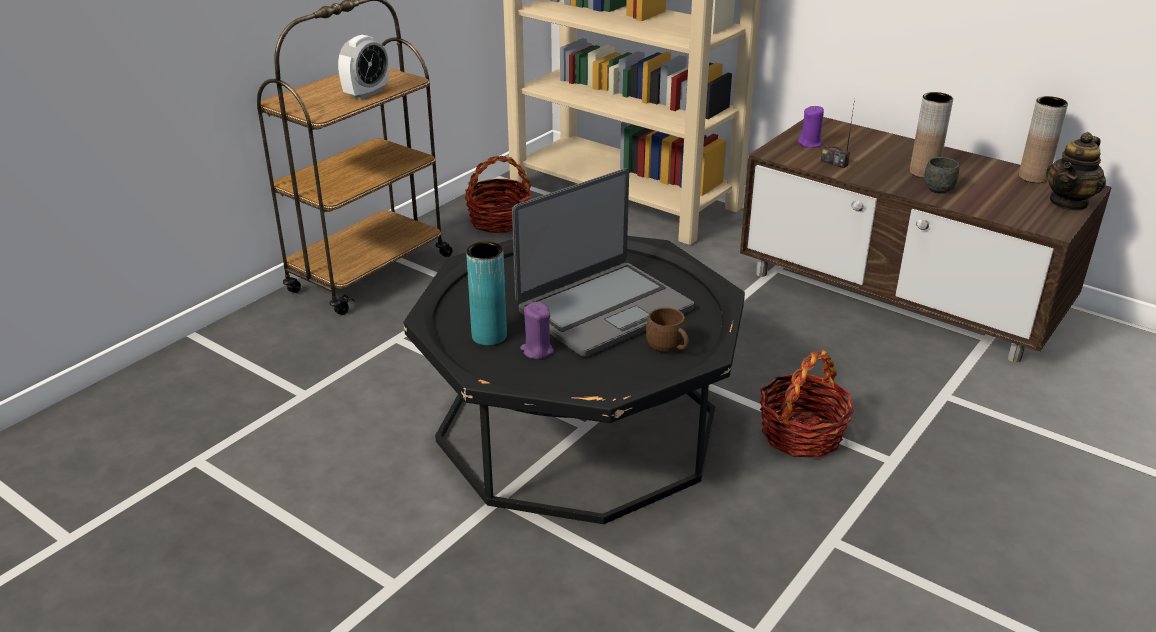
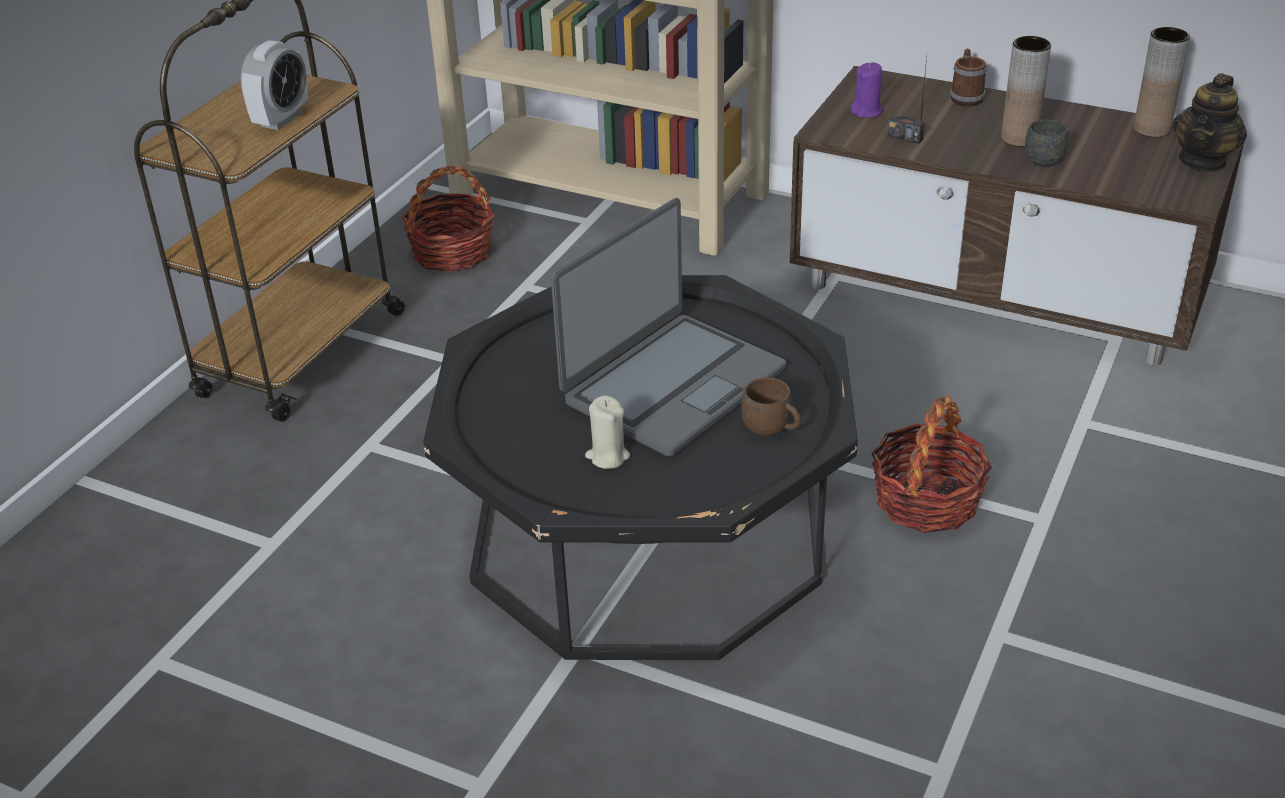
camera: 10 degrees left, 5 degrees up
(489, 336) = (539, 445): turquoise vase -> none
(537, 350) = (607, 456): purple candle -> beige candle
(890, 141) = (965, 96): none -> mug

